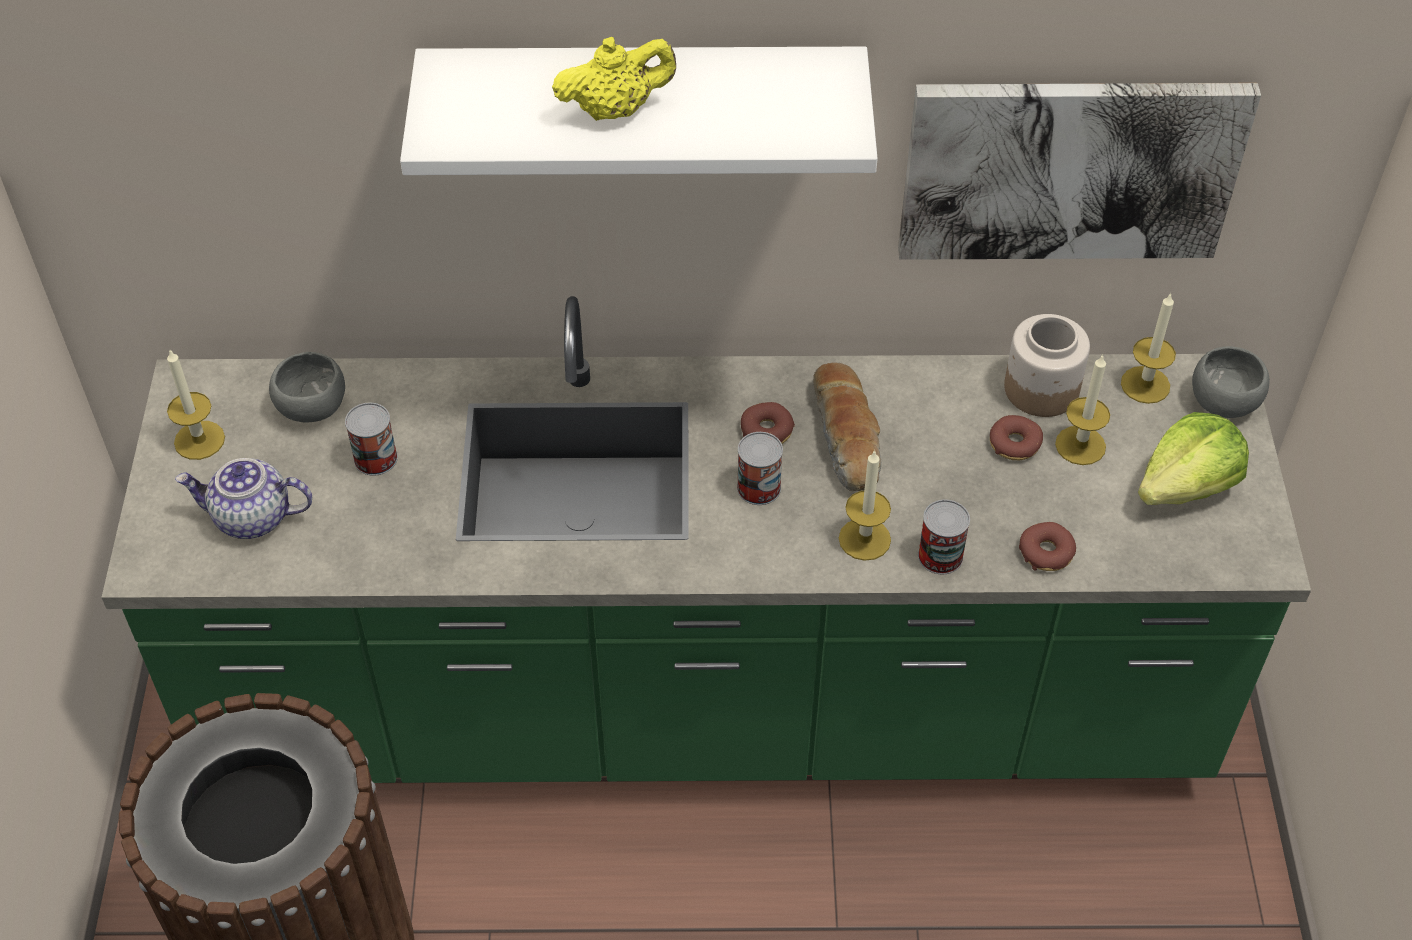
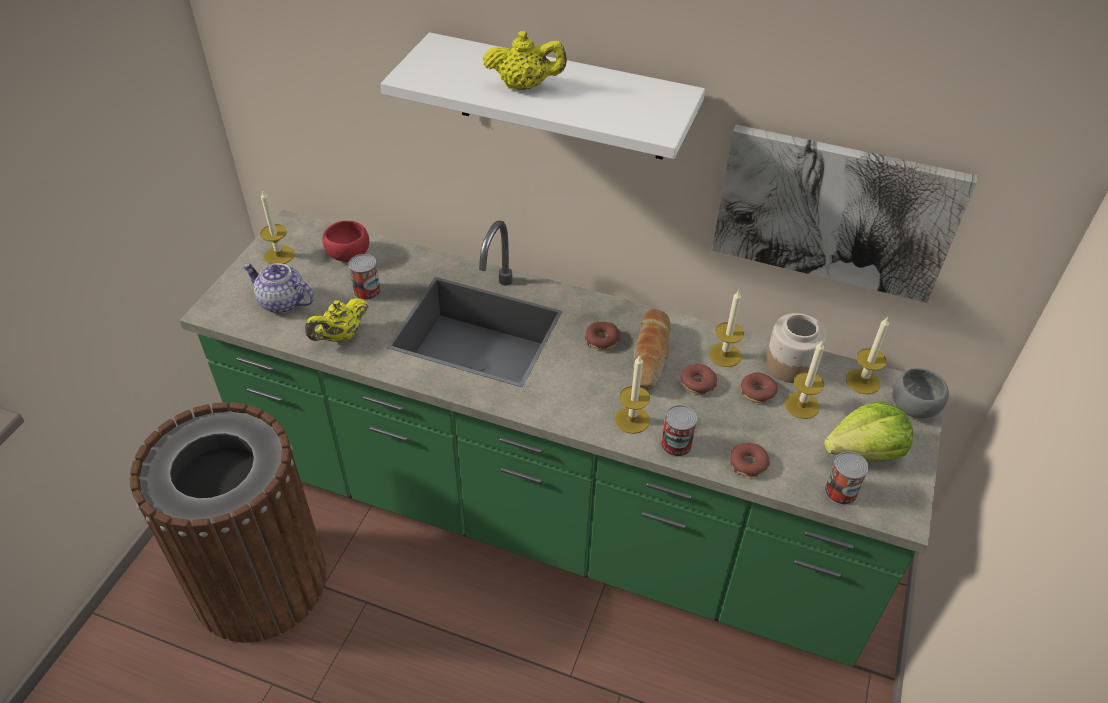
camera: 20 degrees right, 5 degrees down
(313, 408) = (349, 256): grey bowl -> red bowl
(377, 545) = (341, 337): none -> yellow teapot
(758, 487) = (580, 370): can -> can (840, 491)
(928, 456) = (697, 383): none -> donut
(947, 401) = (724, 355): none -> candle

